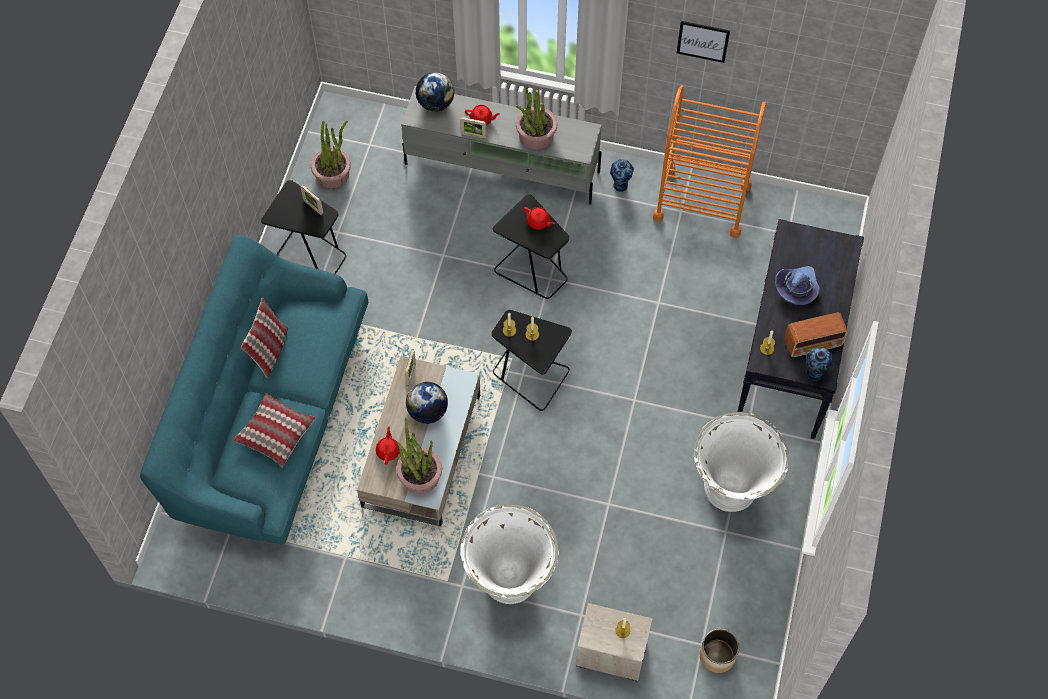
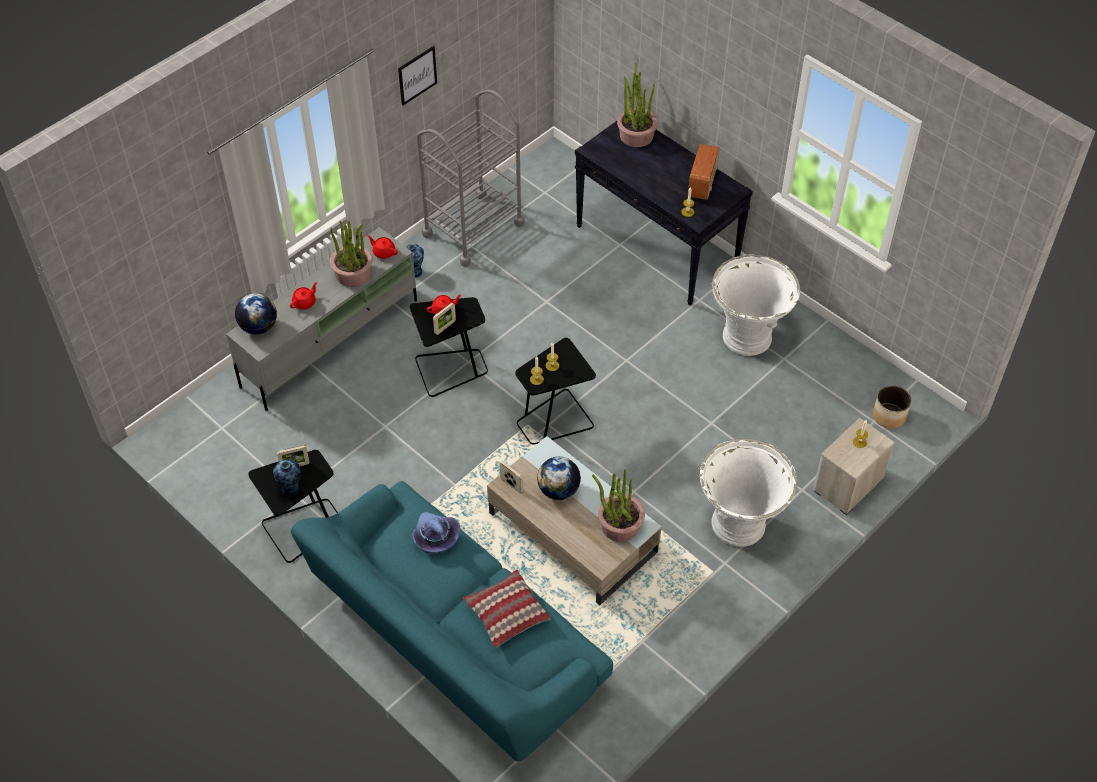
camera: 60 degrees left, 10 degrees down
(270, 351) = (414, 580): pillow -> none
(333, 174) = (229, 470): potted plant -> potted plant (636, 135)
(388, 451) = (578, 538): red teapot -> red teapot (383, 252)
(473, 135) = (316, 316): picture frame -> picture frame (445, 327)
(702, 201) = (473, 229): orange cart -> grey cart
(797, 288) = (646, 169): purple hat -> purple hat (435, 536)
(814, 374) = (729, 195): vase -> vase (291, 490)

